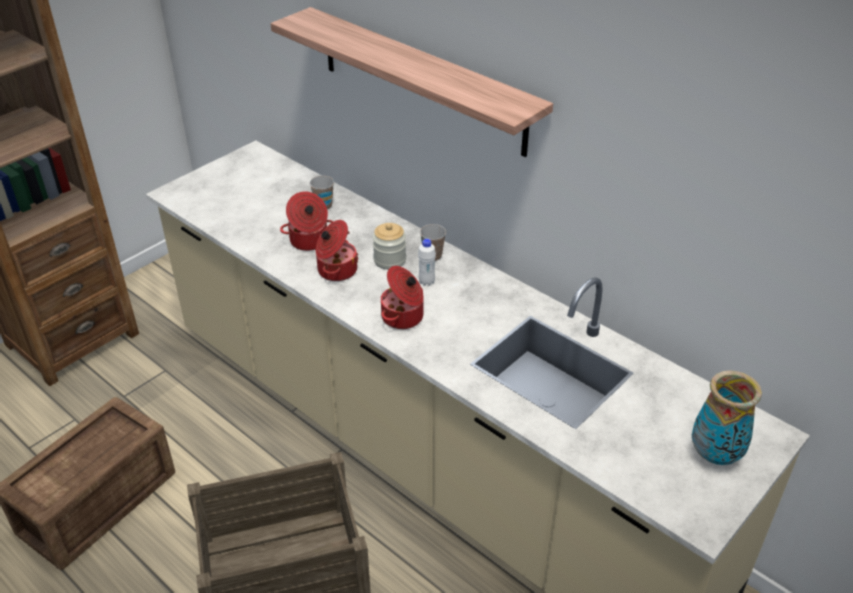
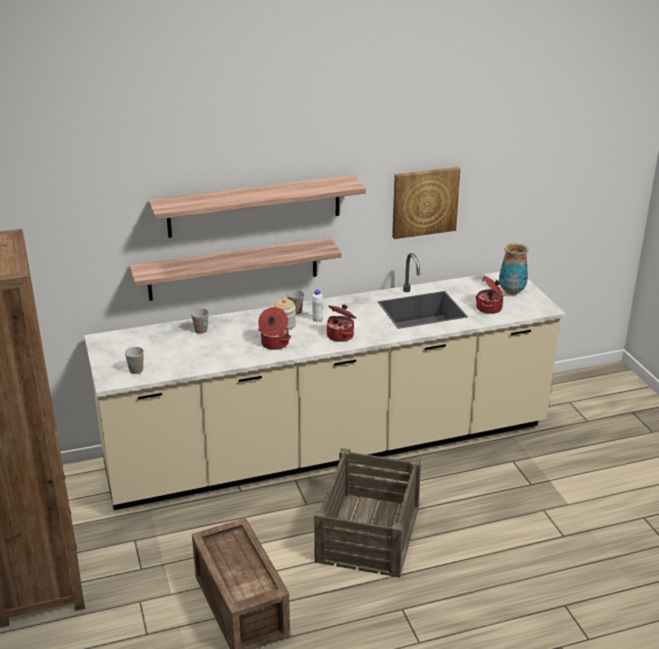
camera: 60 degrees left, 10 degrees down
(204, 199) = (136, 370): none -> cup
(309, 241) = (234, 345): cooking pot -> cooking pot (490, 308)
(395, 155) = (233, 269): none -> shelf
(662, 213) = (424, 202): none -> picture

